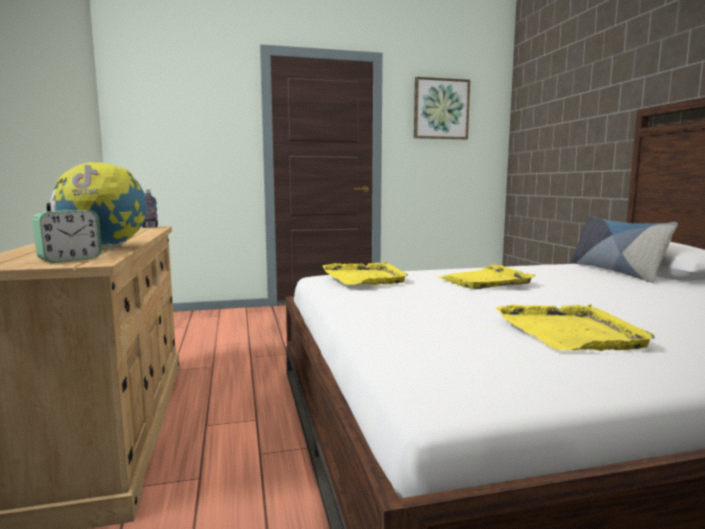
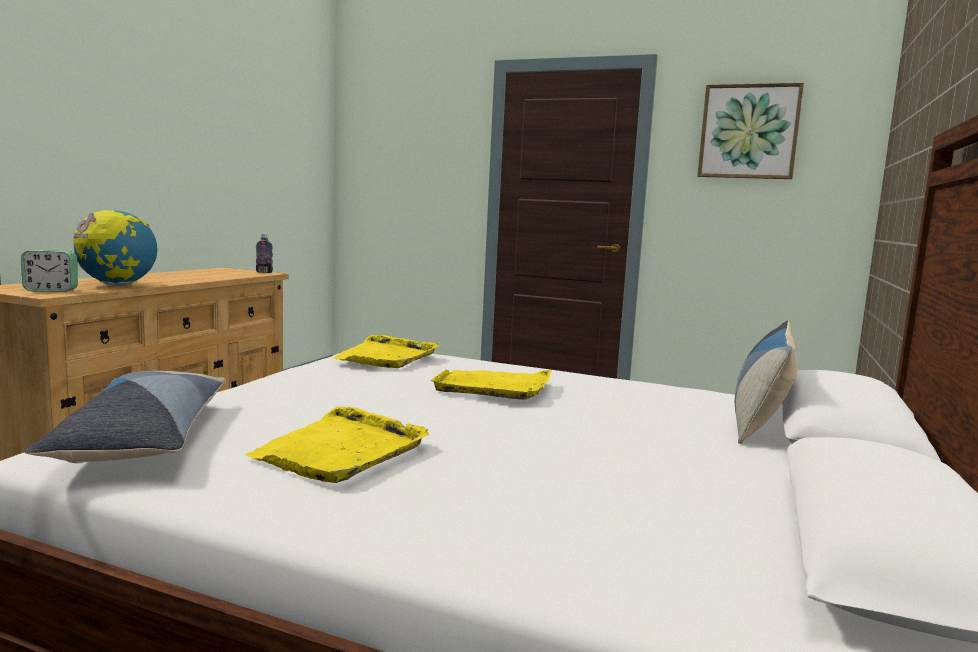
camera: 35 degrees right, 0 degrees up
(447, 364) = (143, 437): none -> pillow

